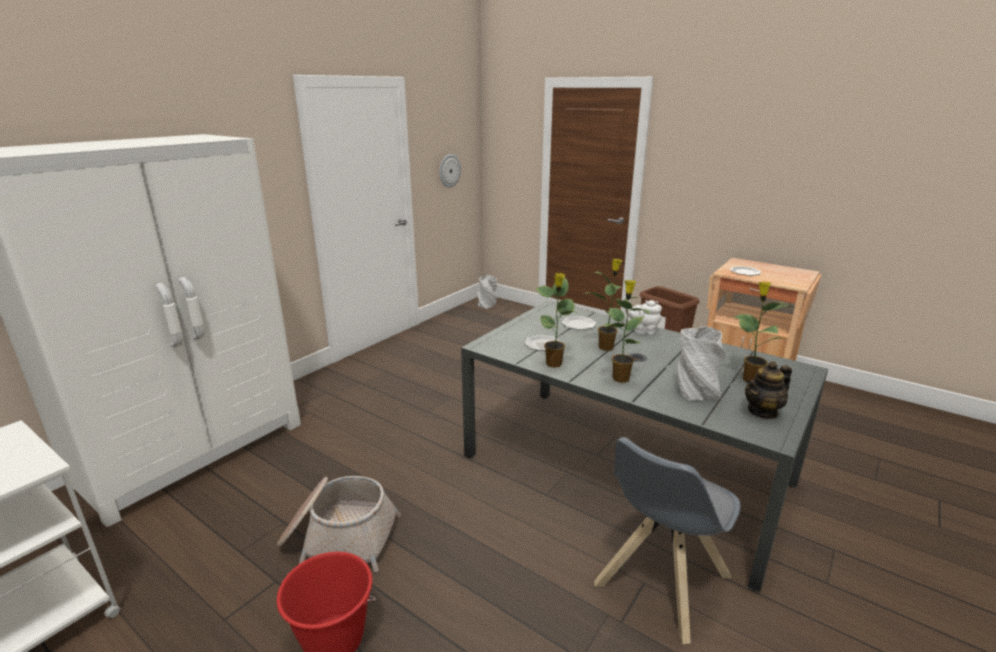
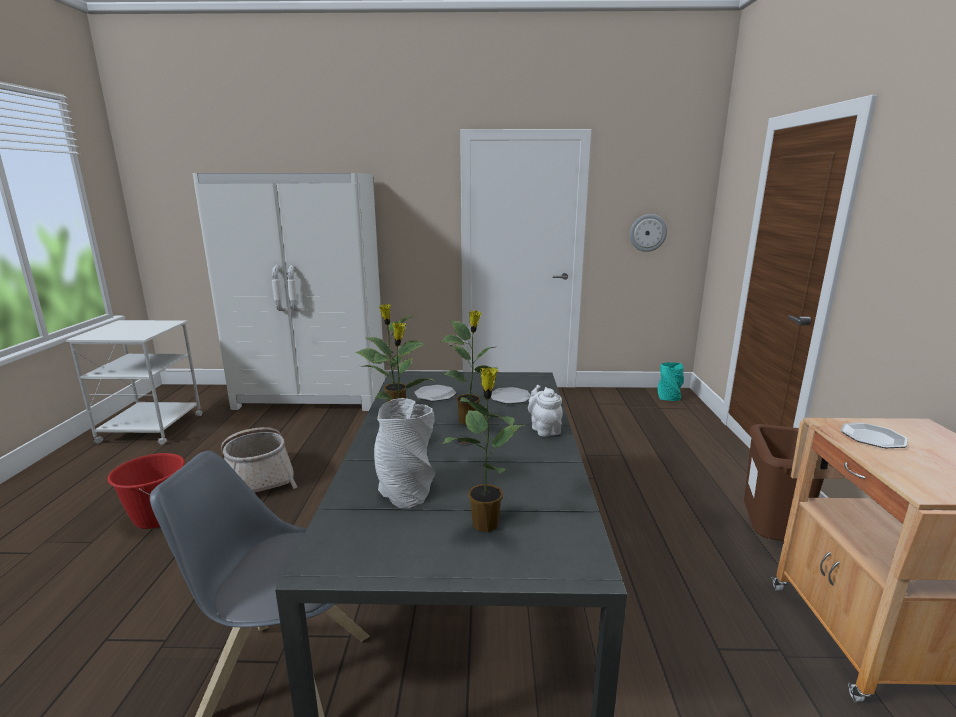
camera: 55 degrees right, 5 degrees down
(487, 305) = (669, 398): grey vase -> turquoise vase
(763, 411) = (391, 546): teapot -> none

